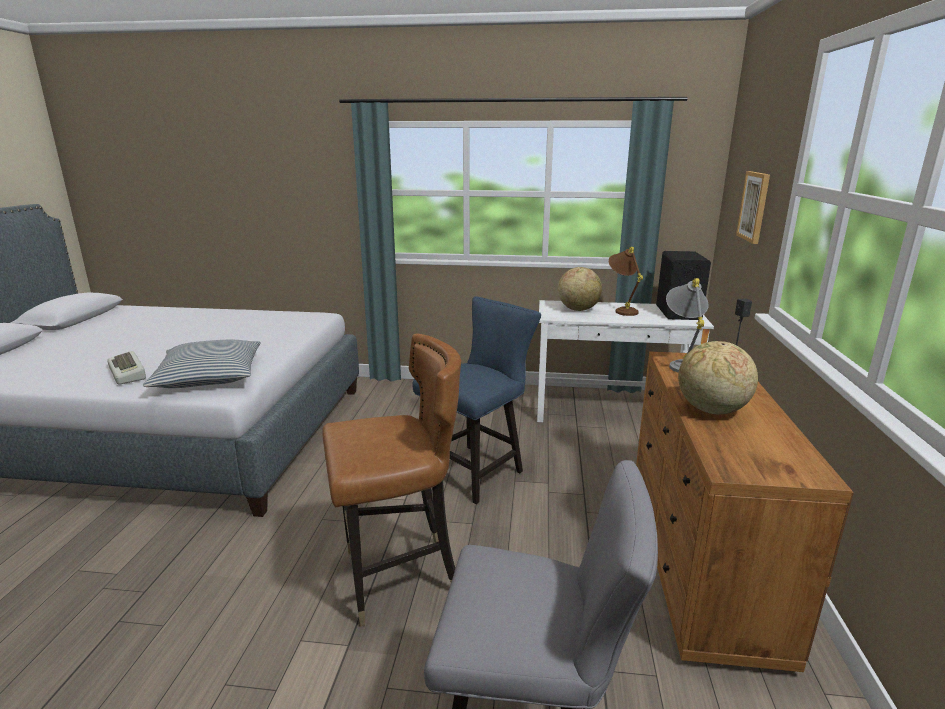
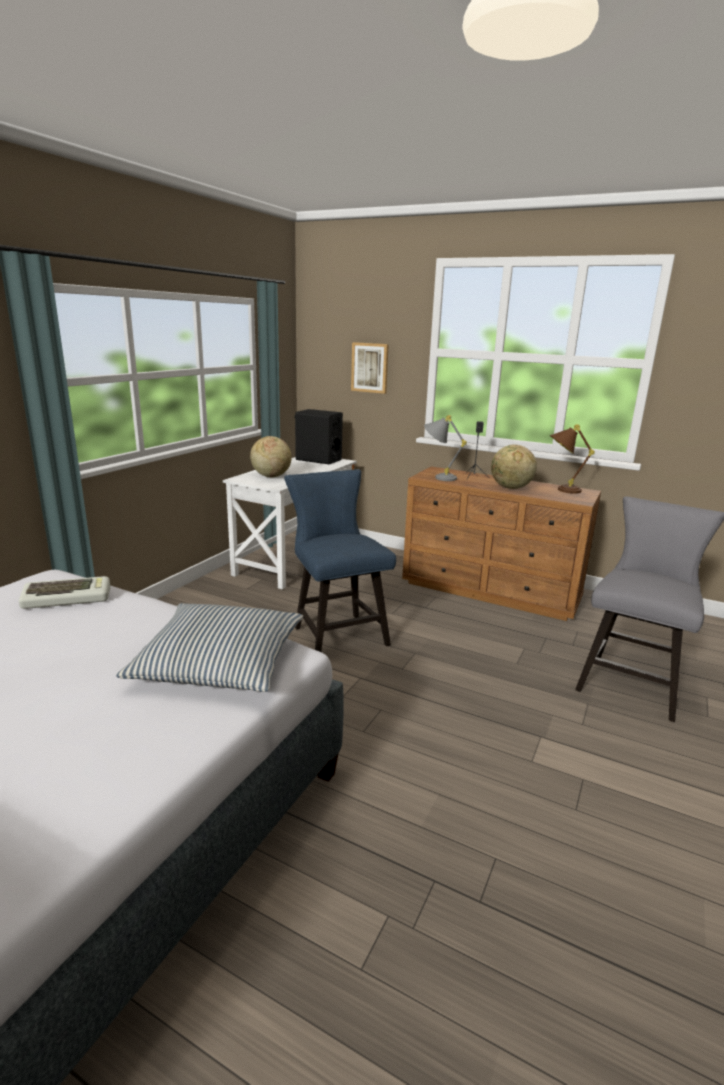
camera: 70 degrees left, 0 degrees up
(129, 372) = (117, 735): keyboard -> keyboard (68, 598)
(398, 577) = (469, 700): brown chair -> none
(622, 310) = (291, 468): brown table lamp -> brown table lamp (560, 490)

